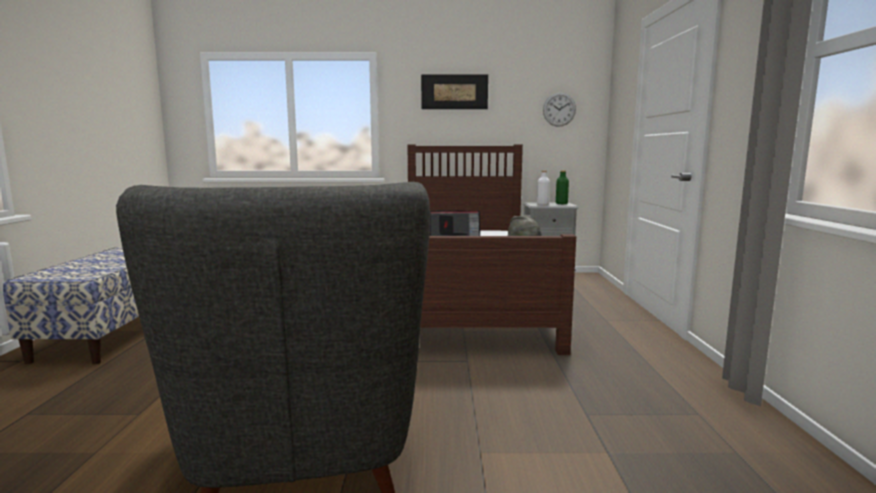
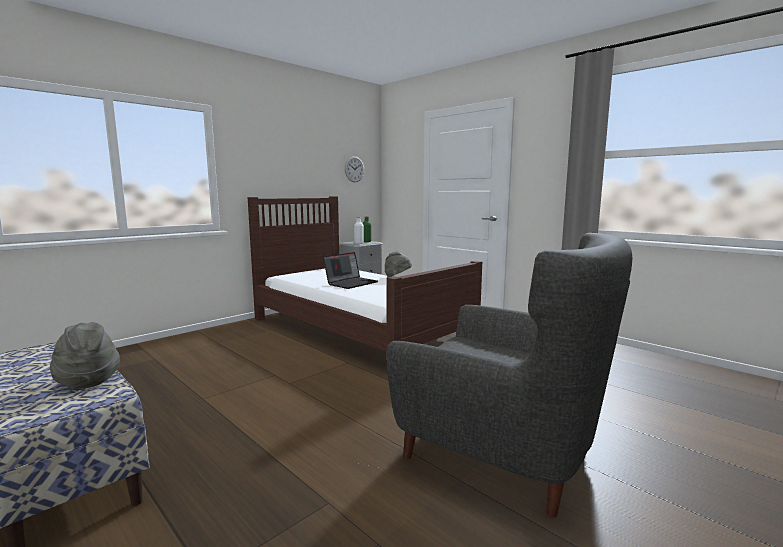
camera: 45 degrees left, 0 degrees up
(104, 268) = (88, 379): none -> grey hat
(454, 92) = (282, 150): picture -> none

